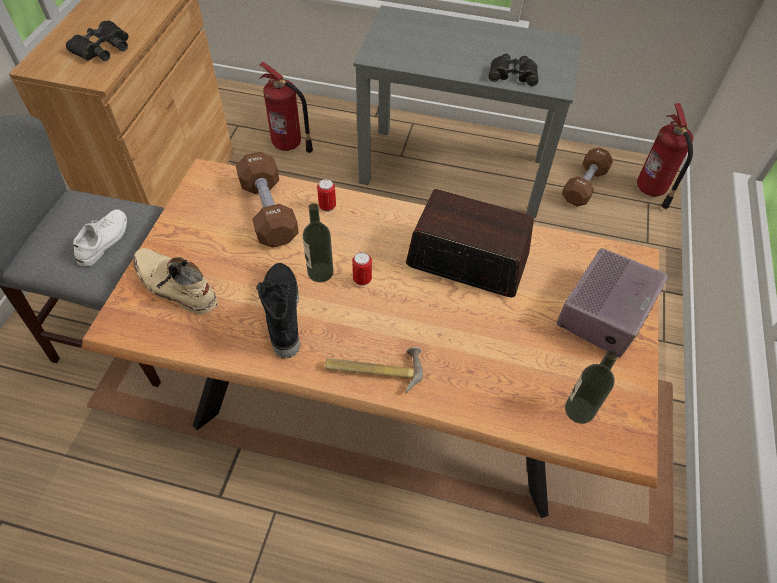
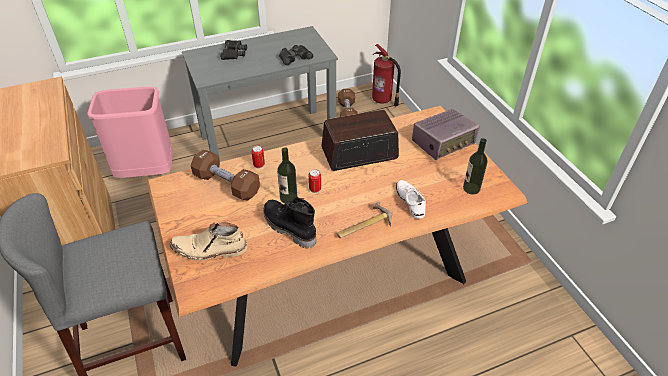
camera: 35 degrees left, 10 degrees down
(102, 48) = (37, 136): black binoculars -> black binoculars (233, 53)
(104, 240) = (126, 256): white shoe -> white shoe (410, 201)
(288, 144) = (146, 173): fire extinguisher -> pink trash can
(605, 313) = (443, 143): radio -> radio turned 60 degrees clockwise

